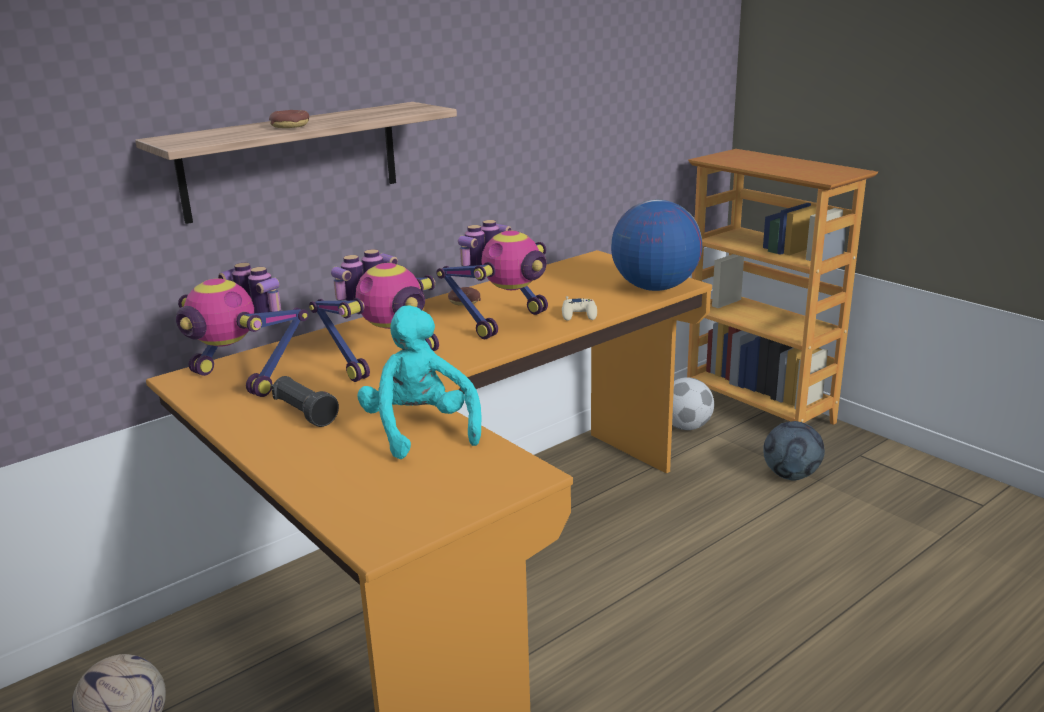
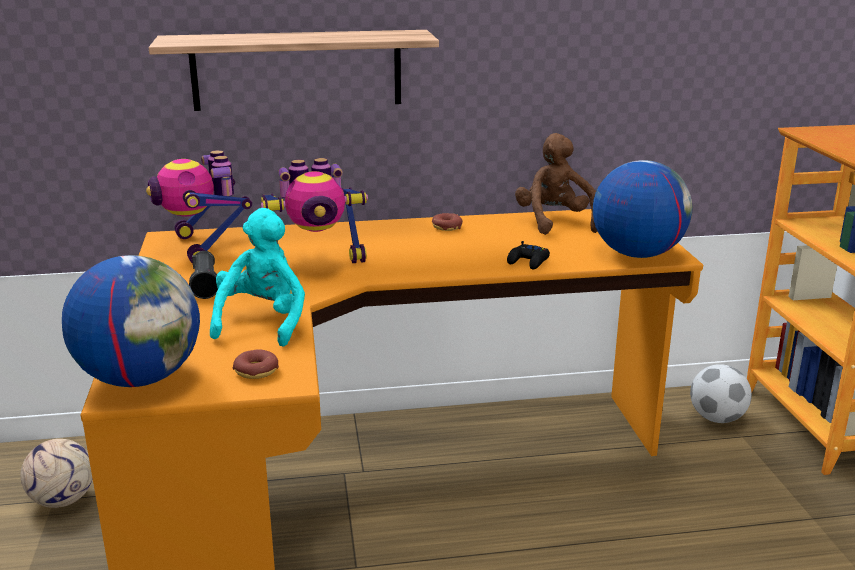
camera: 30 degrees right, 0 degrees up
(290, 126) = (275, 38): donut -> donut (256, 371)
(377, 519) = (140, 378): none -> globe
(503, 321) = (454, 251): toy robot -> none
(551, 277) = (555, 222): none -> brown plush toy
(579, 314) = (528, 261): beige game controller -> black game controller
(791, 475) = (786, 503): football -> none

